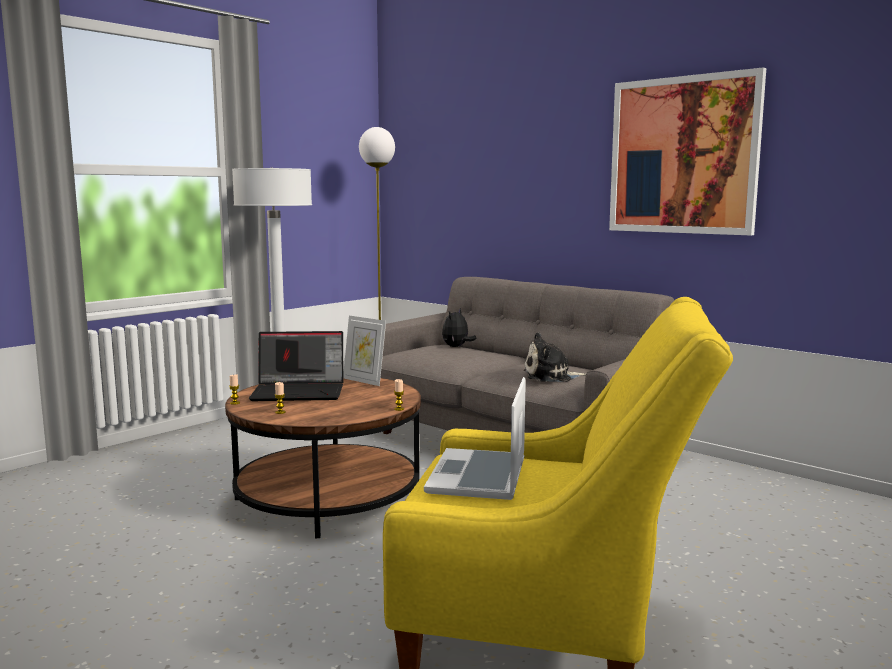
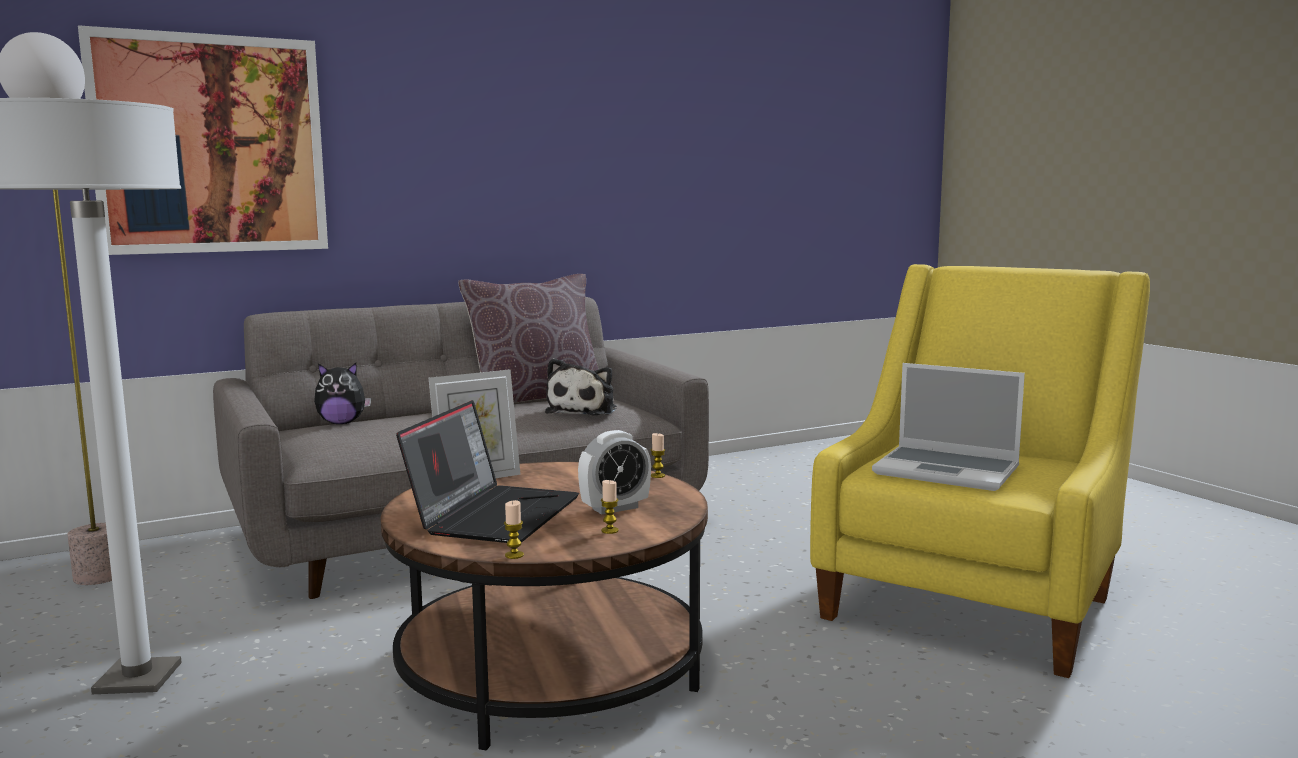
camera: 70 degrees left, 0 degrees up
(322, 408) = (615, 508): none -> alarm clock
(456, 347) = (342, 423): plush toy -> plush toy turned 60 degrees counterclockwise
(581, 365) = (535, 398): none -> brown pillow
(683, 156) = (566, 131): picture -> picture (210, 145)

